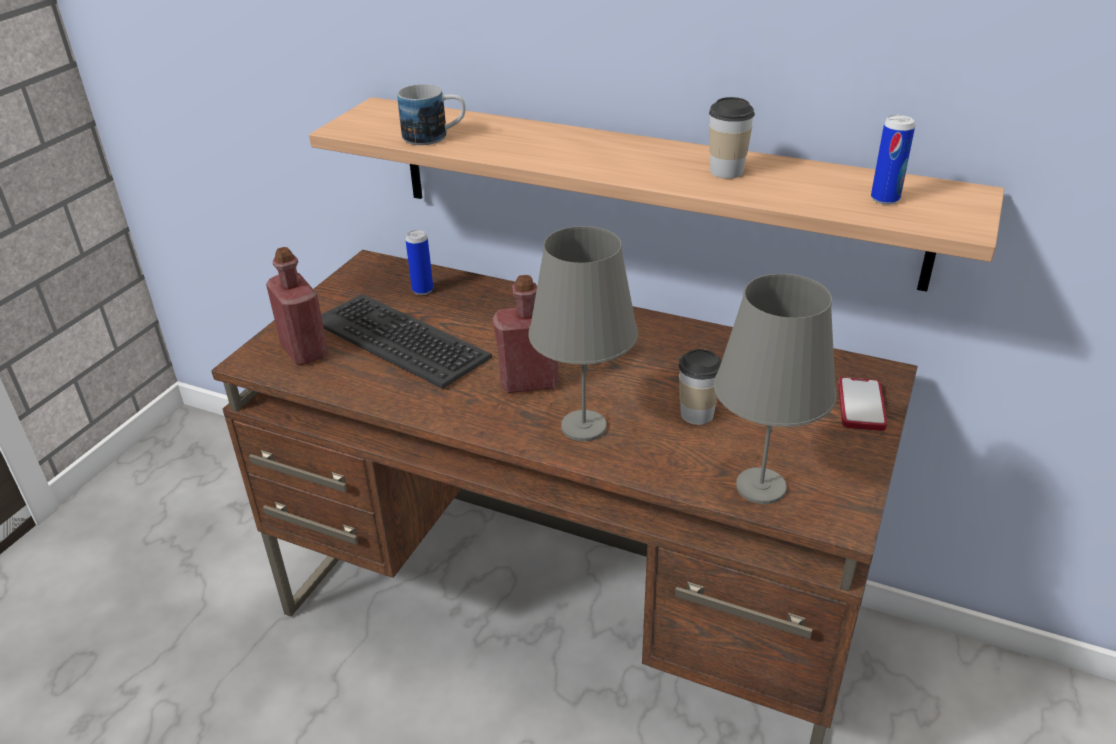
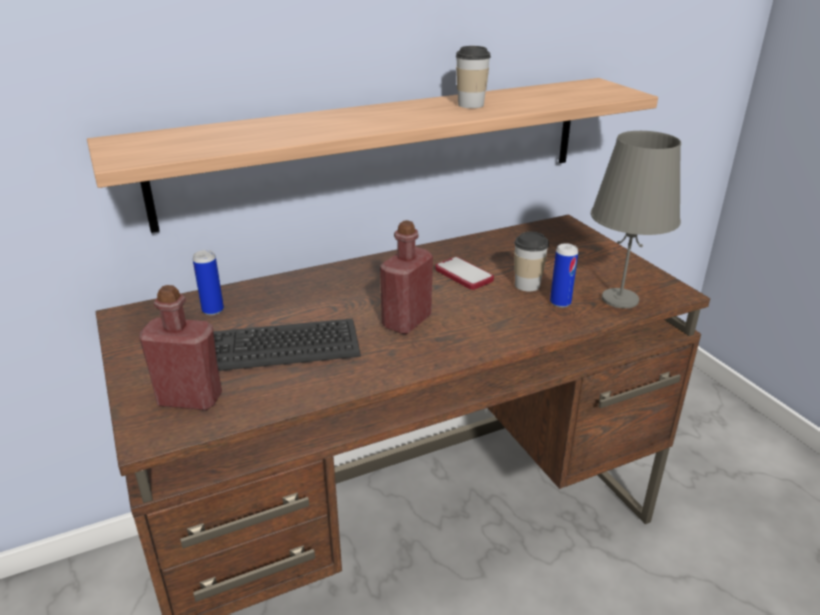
camera: 50 degrees left, 5 degrees down
(435, 137) = (228, 142): mug -> none
(584, 426) = (486, 324): grey table lamp -> none
(861, 406) = (584, 241): phone -> phone (463, 275)
(885, 199) = (572, 94): can -> can (560, 303)

